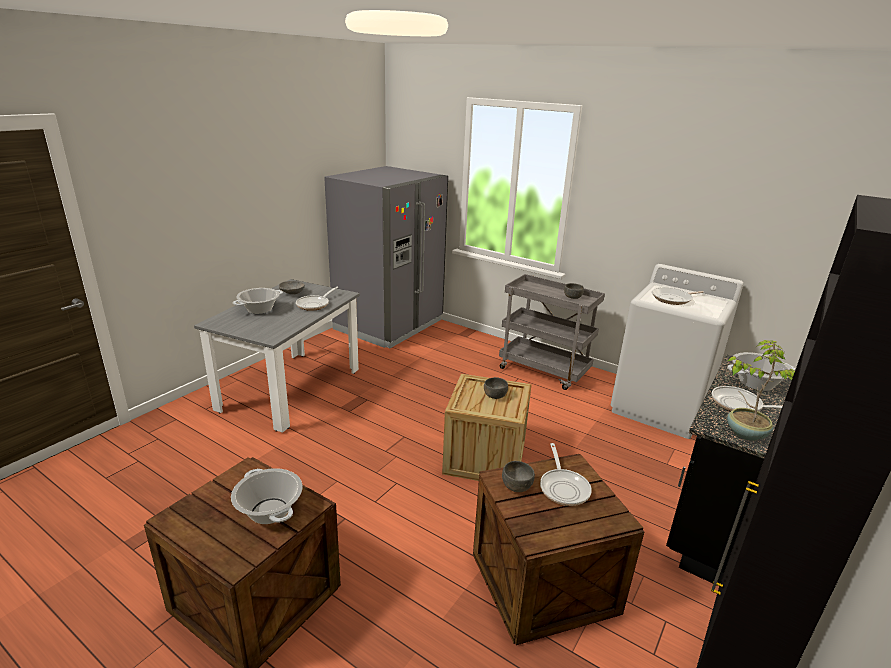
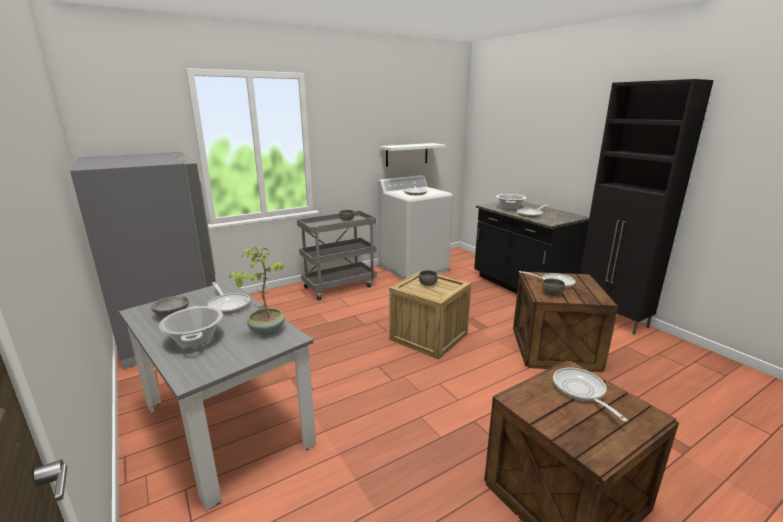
camera: 65 degrees left, 5 degrees down
(269, 511) = (581, 391): cooking pot -> frying pan
(723, 240) = (407, 154): none -> white shelf
(745, 433) = (557, 219): potted plant -> potted plant (266, 330)

